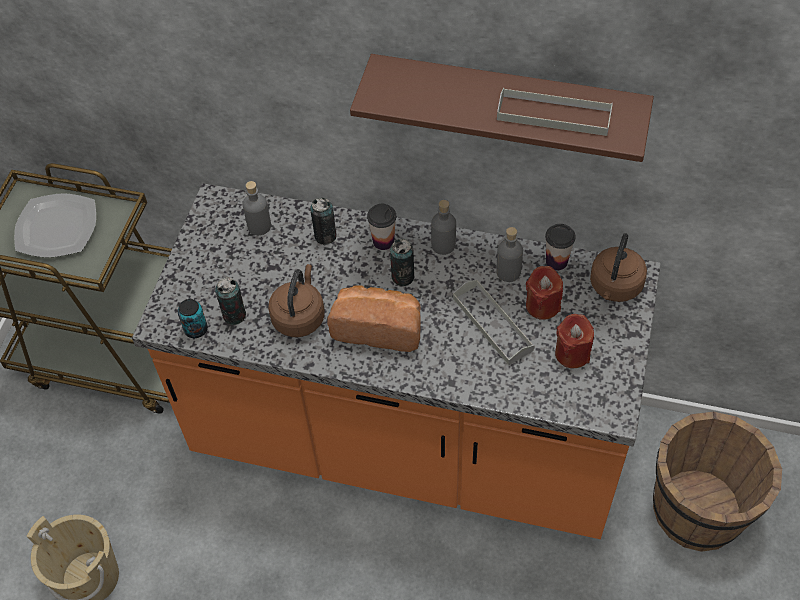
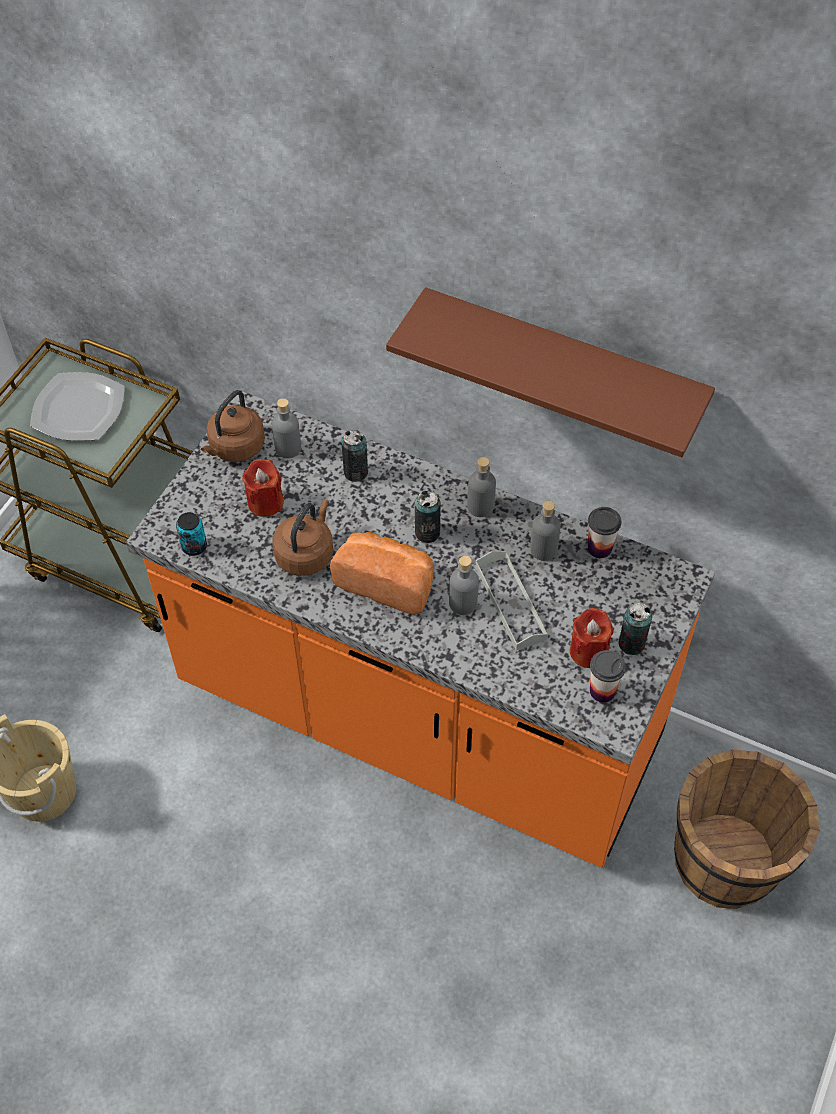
camera: 10 degrees right, 0 degrees up
(234, 315) = (238, 539): can -> can (631, 644)
(383, 241) = (416, 490): cup -> cup (602, 691)
(451, 333) = (463, 603): none -> grey bottle
(542, 305) = (570, 593): red candle -> red candle (265, 502)
(554, 115) = (600, 389): grey tray -> none
(614, 287) = (656, 589): brown kettle -> brown kettle (235, 448)

